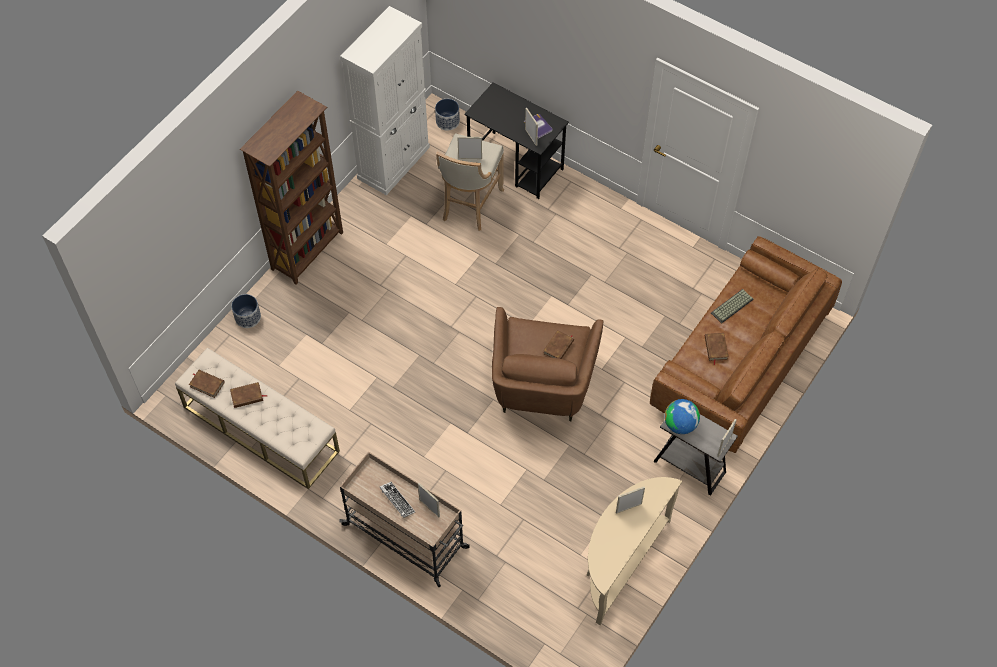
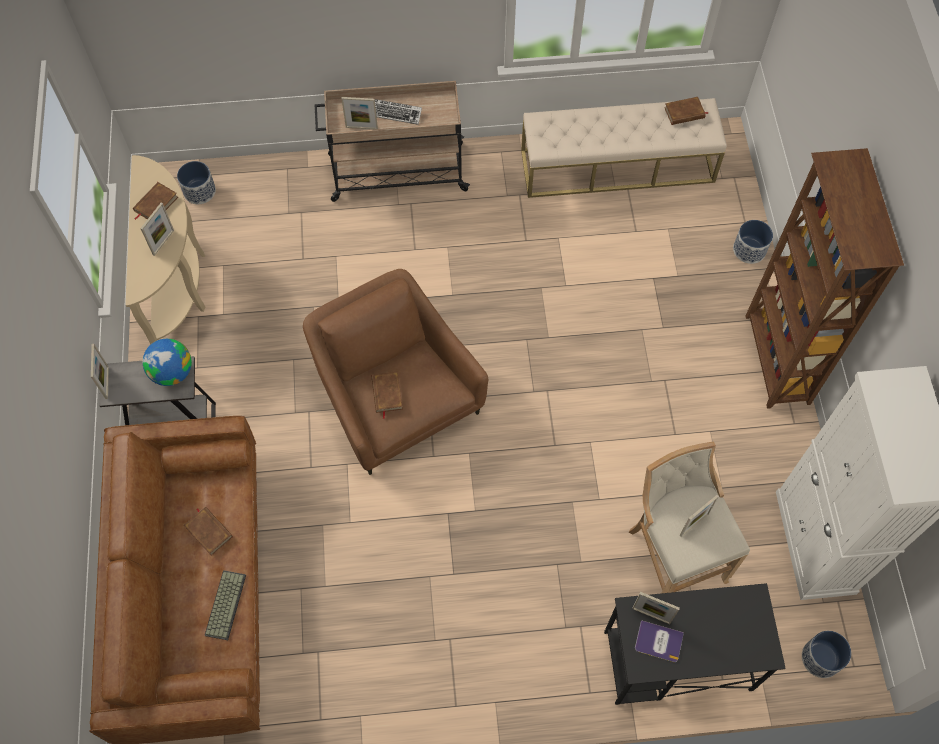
camera: 140 degrees right, 5 degrees up
(247, 396) = (637, 128): brown book -> brown book (156, 204)
(554, 629) = (199, 191): none -> planter

